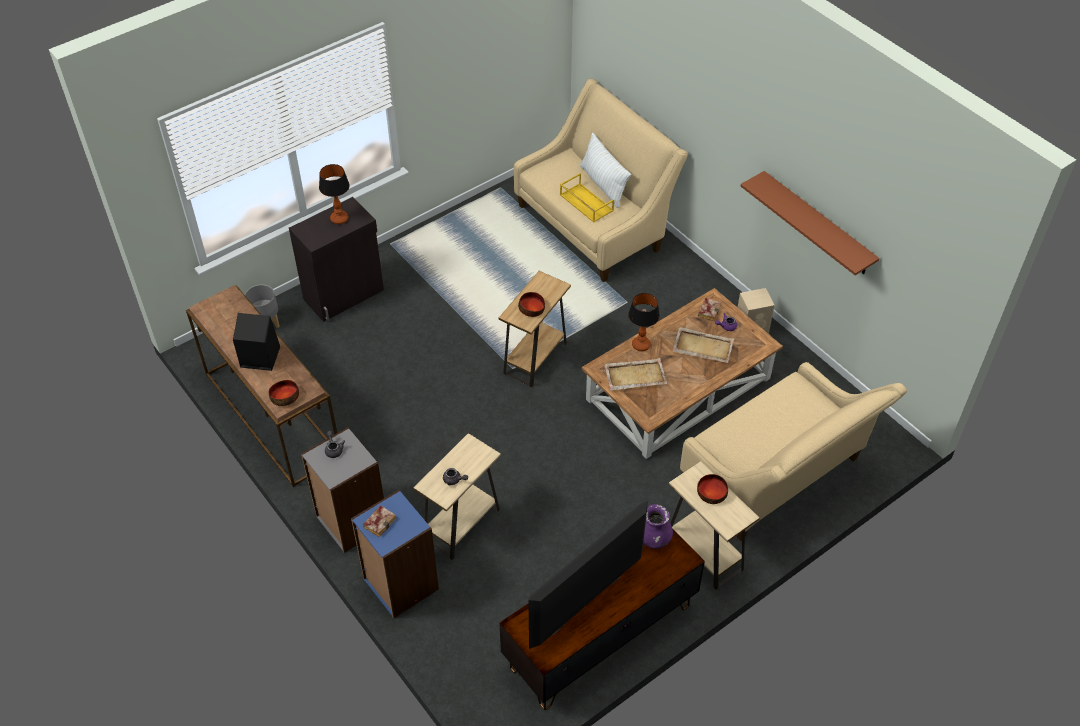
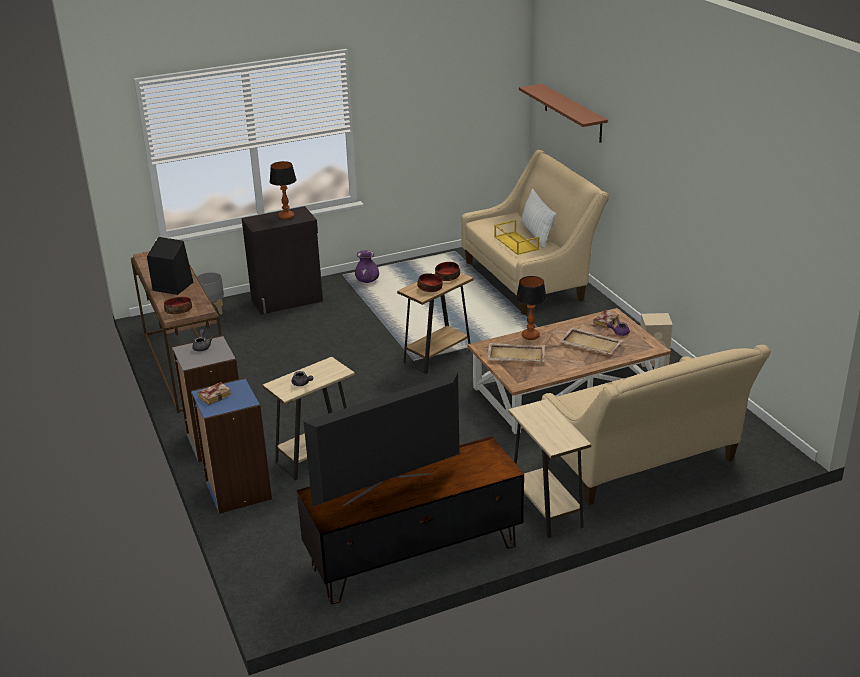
camera: 15 degrees right, 20 degrees down
(654, 539) = (479, 452): purple vase -> purple vase (367, 281)
(711, 493) = (548, 421): bowl -> bowl (447, 276)
(817, 224) = (709, 227): brown shelf -> brown shelf (572, 113)

